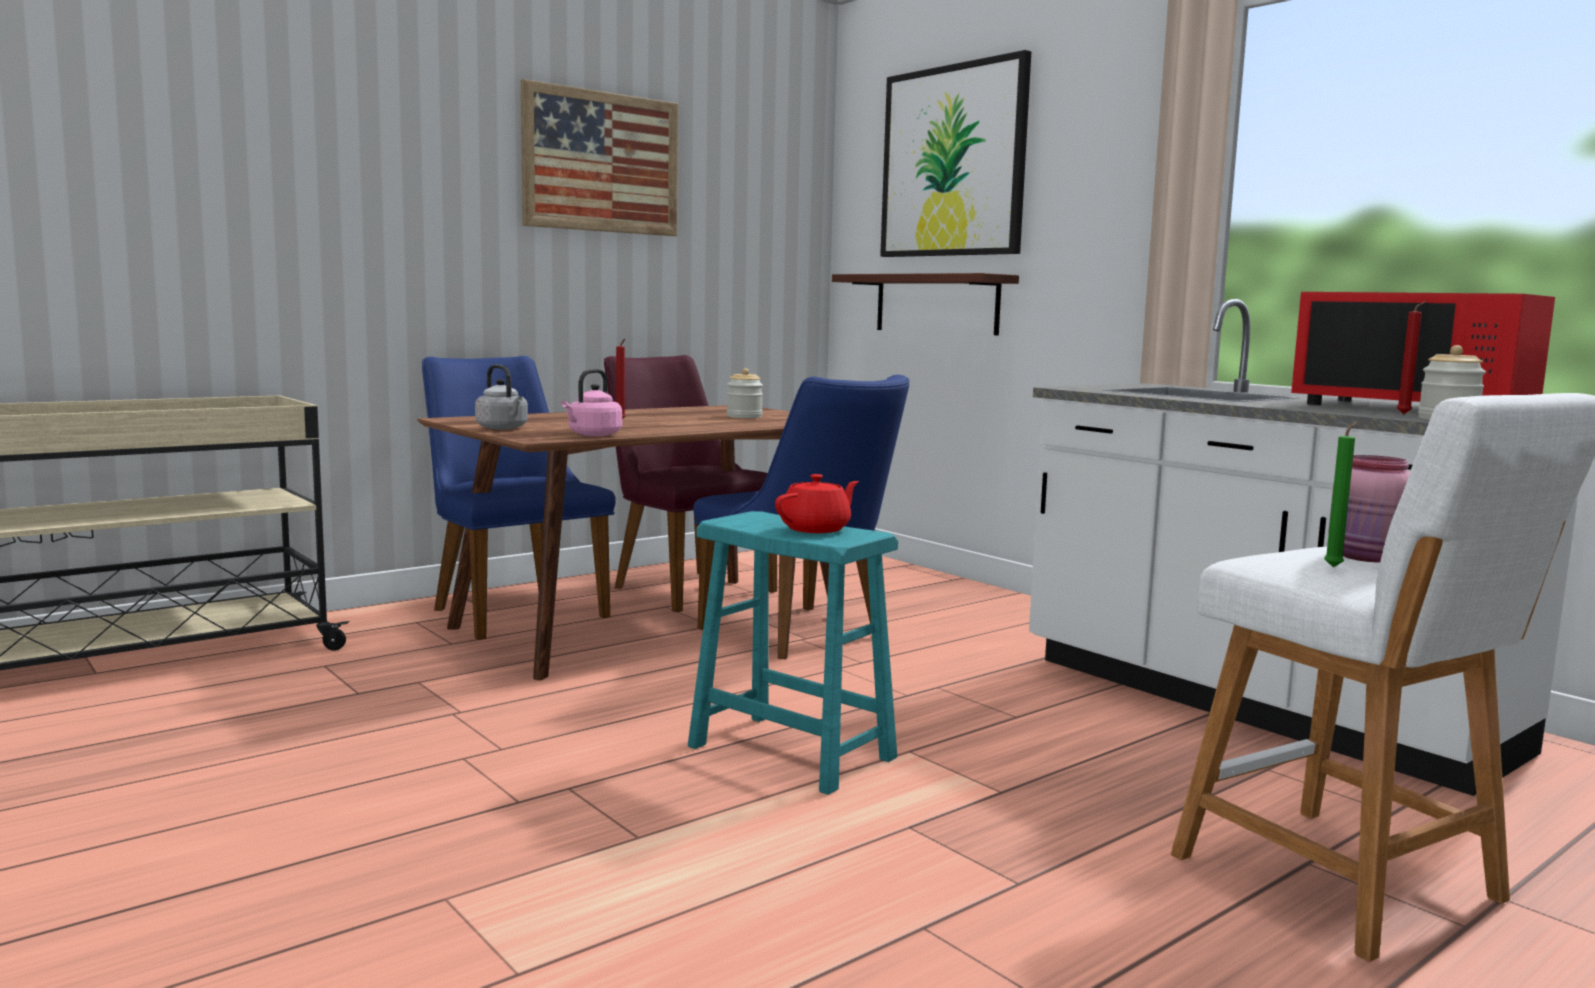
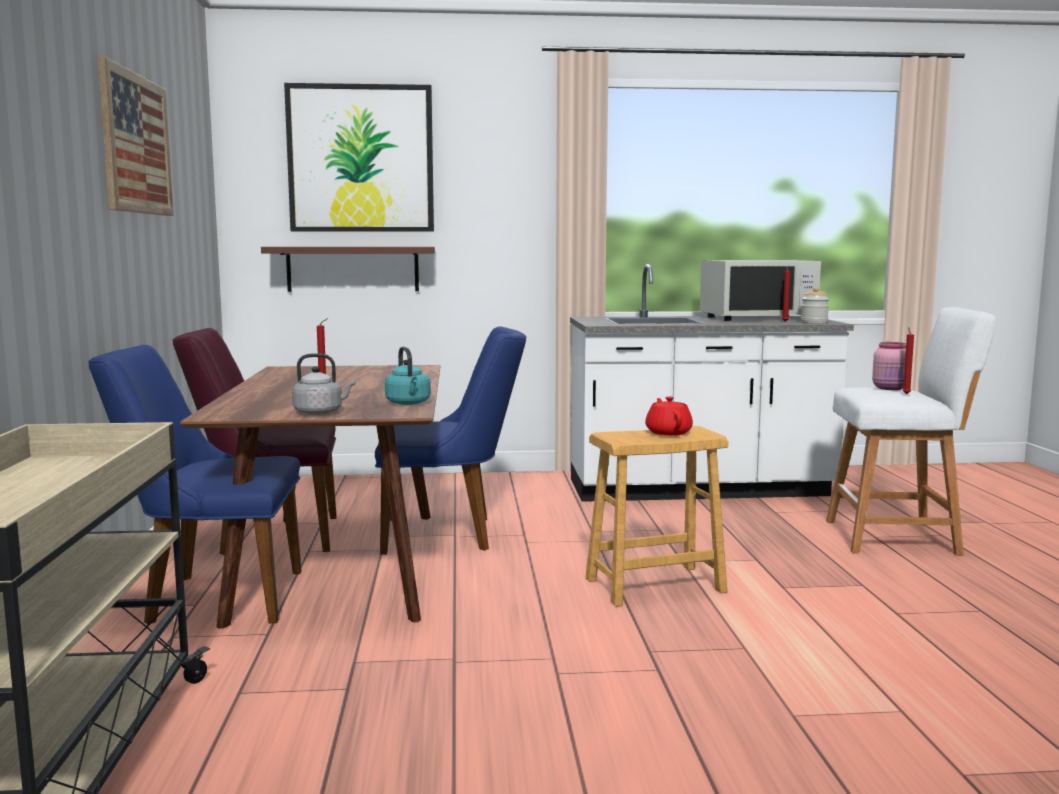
camera: 55 degrees left, 0 degrees up
(592, 435) = (408, 403): pink kettle -> turquoise kettle
(744, 416) = (356, 374): jar -> none
(792, 752) = (654, 585): turquoise stool -> brown stool
(1335, 567) = (906, 394): green candle -> red candle
(1413, 408) = (757, 318): red microwave -> white microwave

